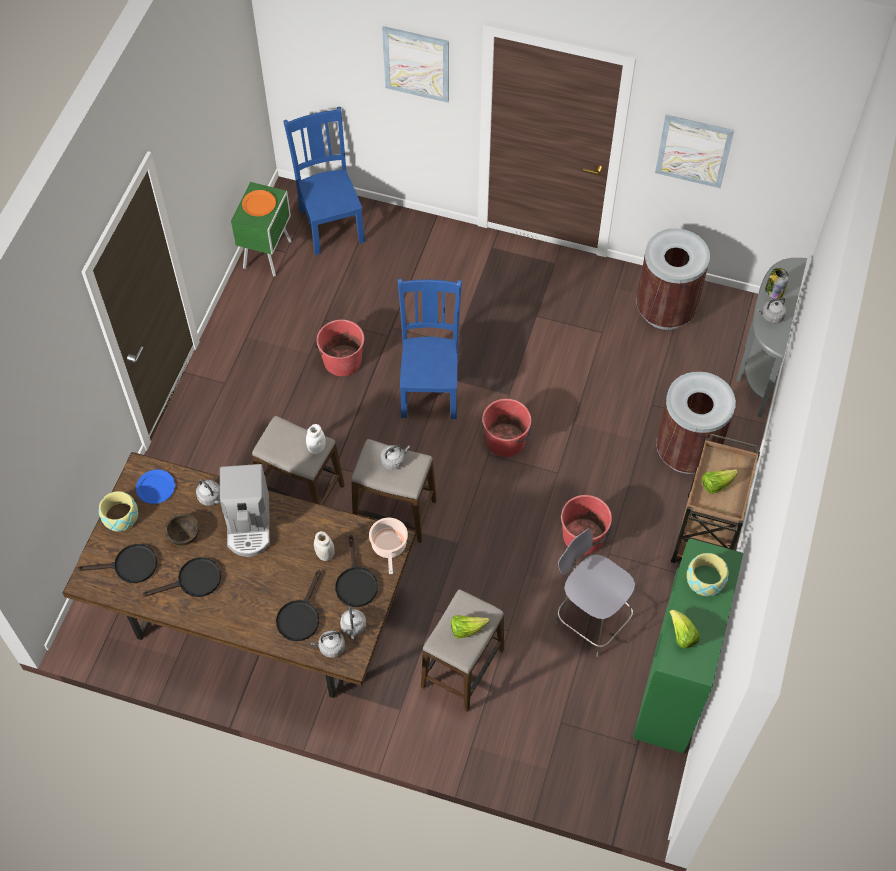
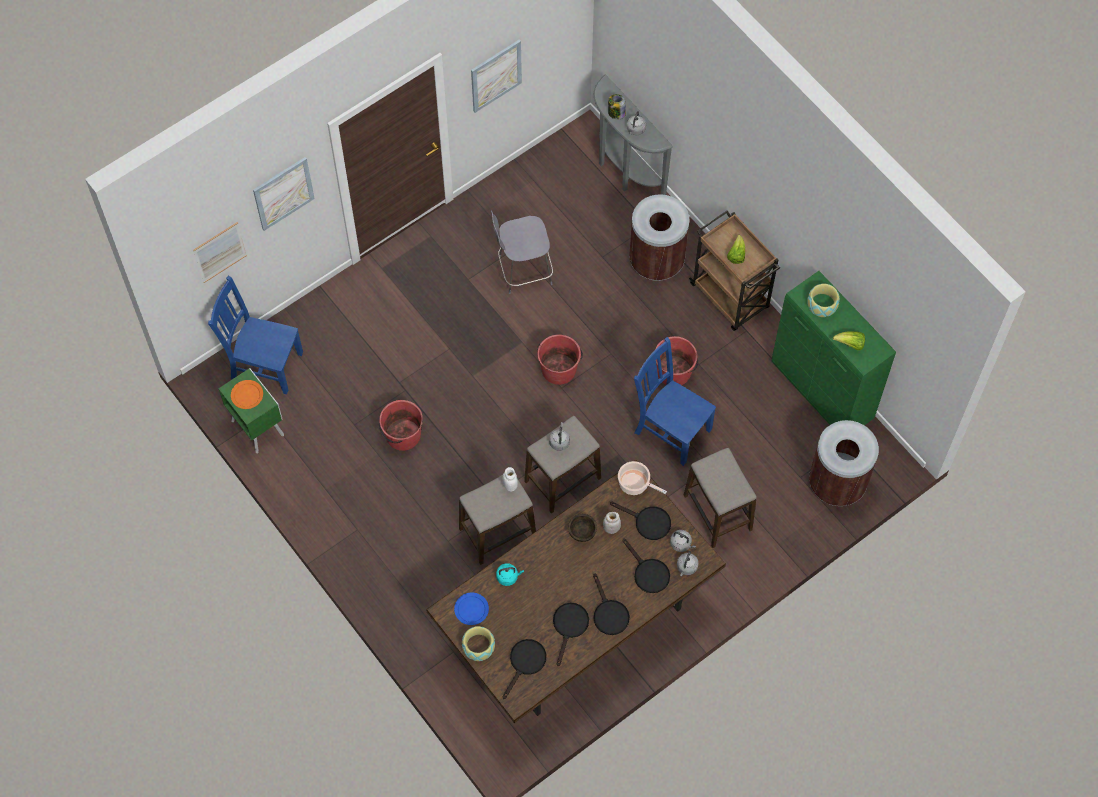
camera: 55 degrees left, 5 degrees up
(183, 535) = (526, 612): brown bowl -> brown bowl (582, 532)
(210, 498) = (508, 577): grey kettle -> turquoise kettle
(231, 607) = (609, 613): none -> black frying pan
(249, 524) = (550, 564): coffee machine -> none
(335, 69) = (219, 252): none -> picture
(430, 387) = (474, 390): blue chair -> blue chair (670, 429)
(466, 629) = (725, 478): lettuce -> none
(590, 618) = (738, 408): grey chair -> grey chair (523, 271)
(665, 310) = (531, 193): brown trash can -> brown trash can (837, 483)

